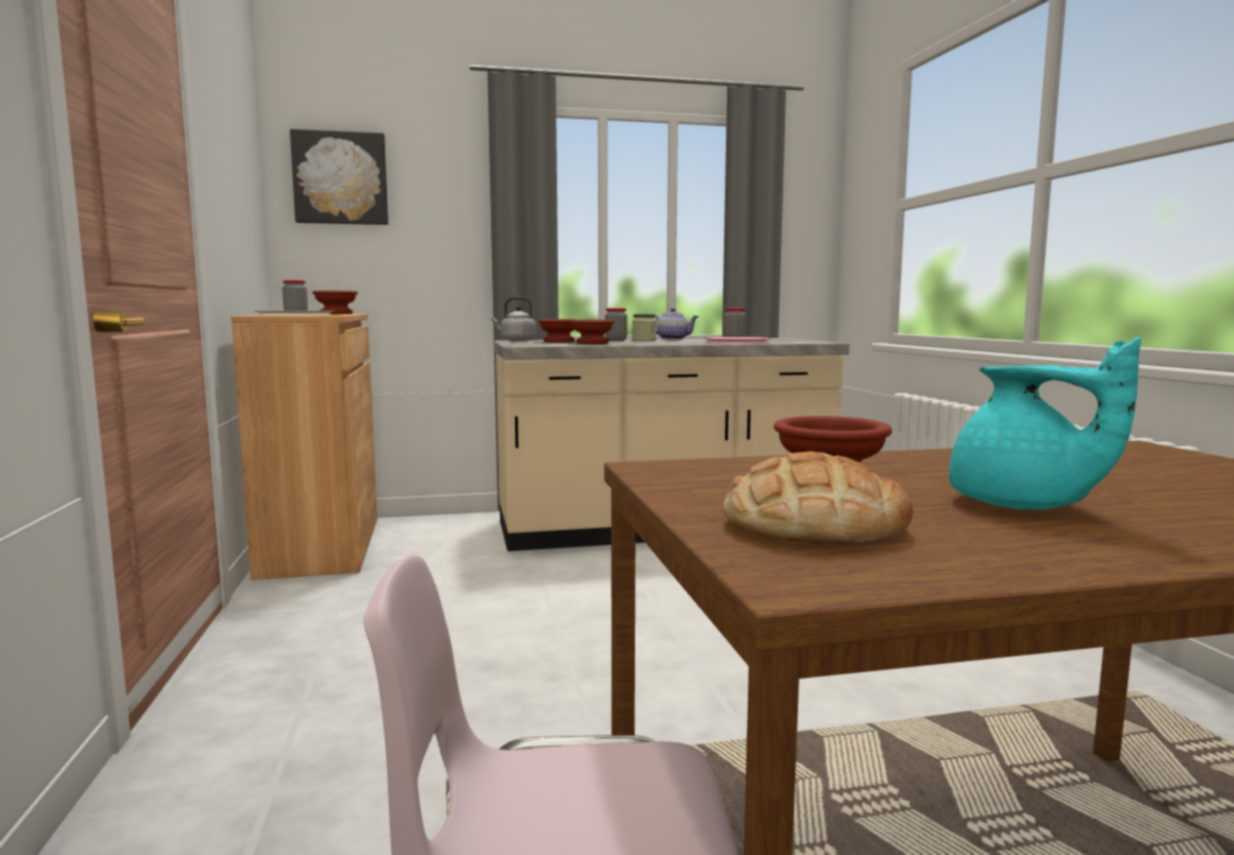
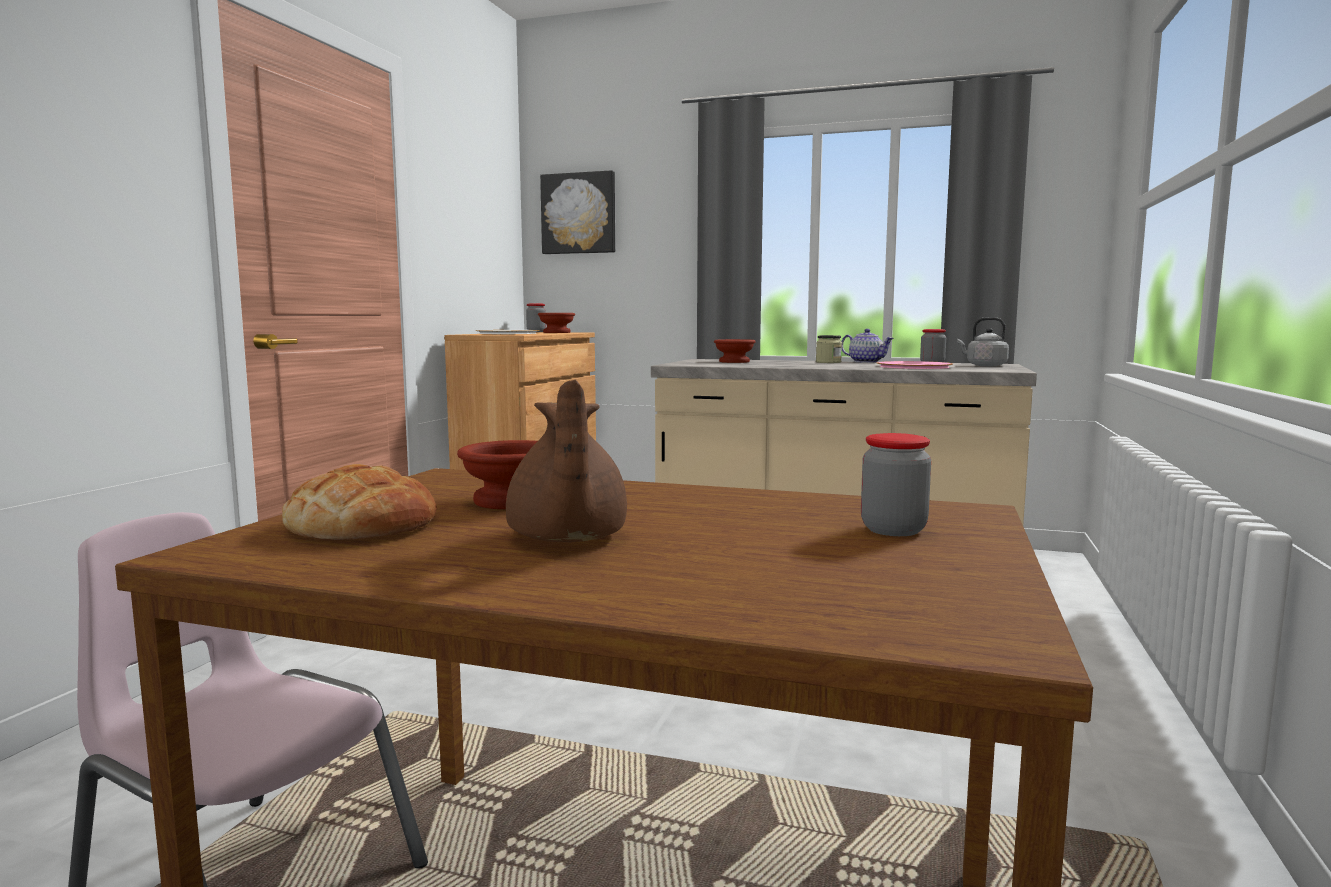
camera: 30 degrees right, 0 degrees up
(516, 341) = (702, 360): grey kettle -> grey kettle (984, 365)
(592, 343) = (750, 364): brown bowl -> none
(616, 340) = (796, 362): jar -> jar (893, 530)
(1022, 506) = (566, 538): turquoise teapot -> brown teapot

